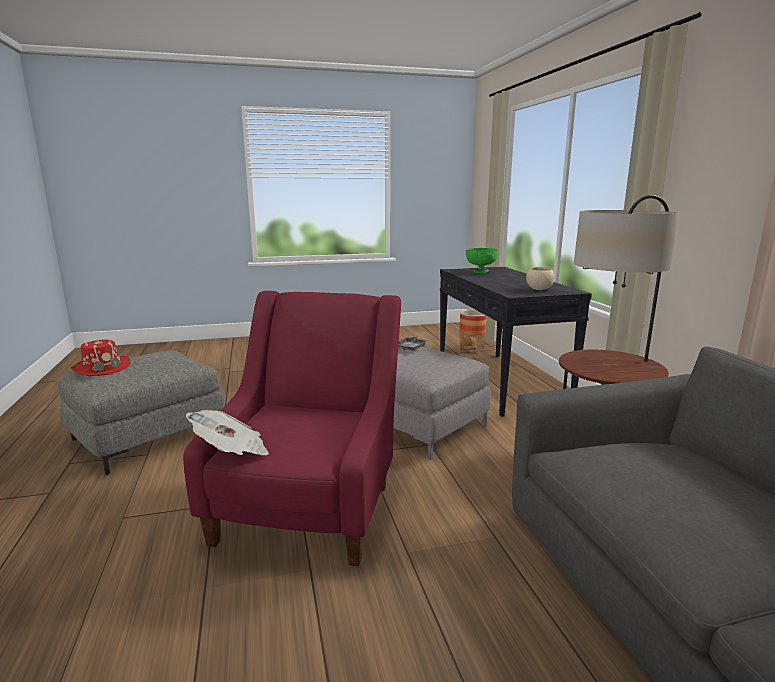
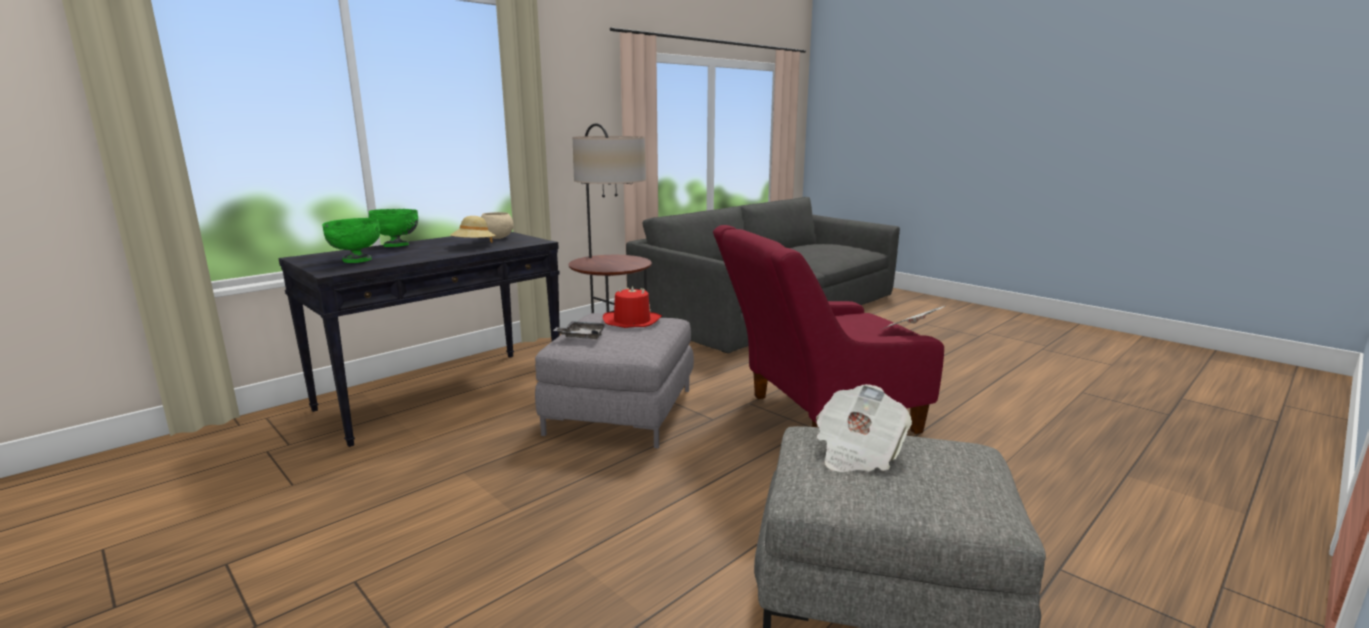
camera: 120 degrees left, 0 degrees up
(102, 368) = (954, 495): red hat -> red hat (632, 321)
(160, 364) = (857, 452): none -> newspaper
(471, 349) = (262, 436): planter -> none
(508, 285) = (474, 246): none -> beige hat
(525, 276) = (397, 246): none -> green bowl

